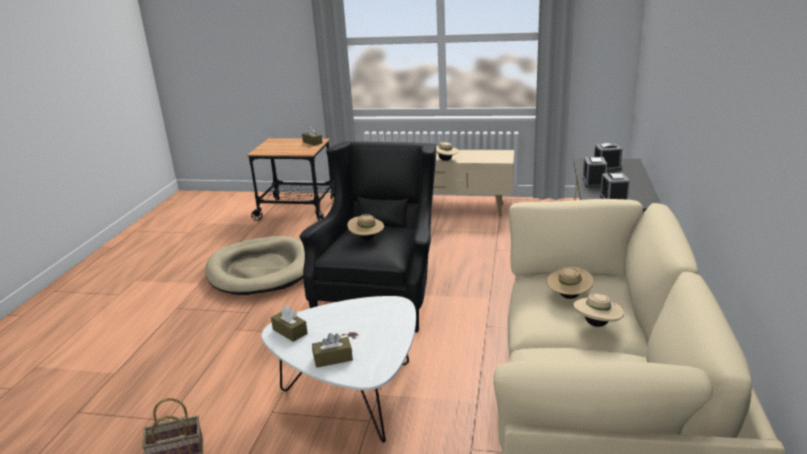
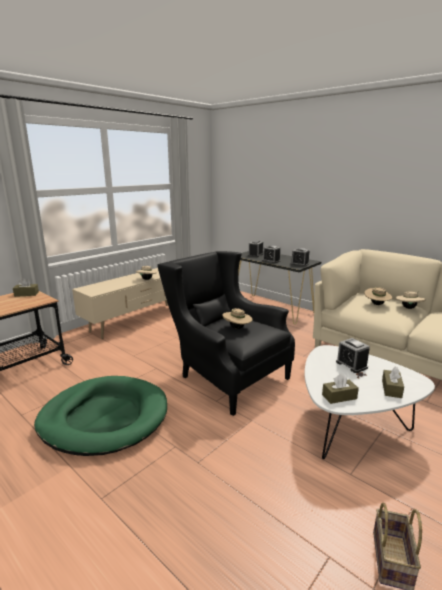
camera: 60 degrees left, 5 degrees down
(260, 270) = (104, 418): beige dog bed -> green dog bed
(370, 325) = (351, 365): none -> alarm clock

